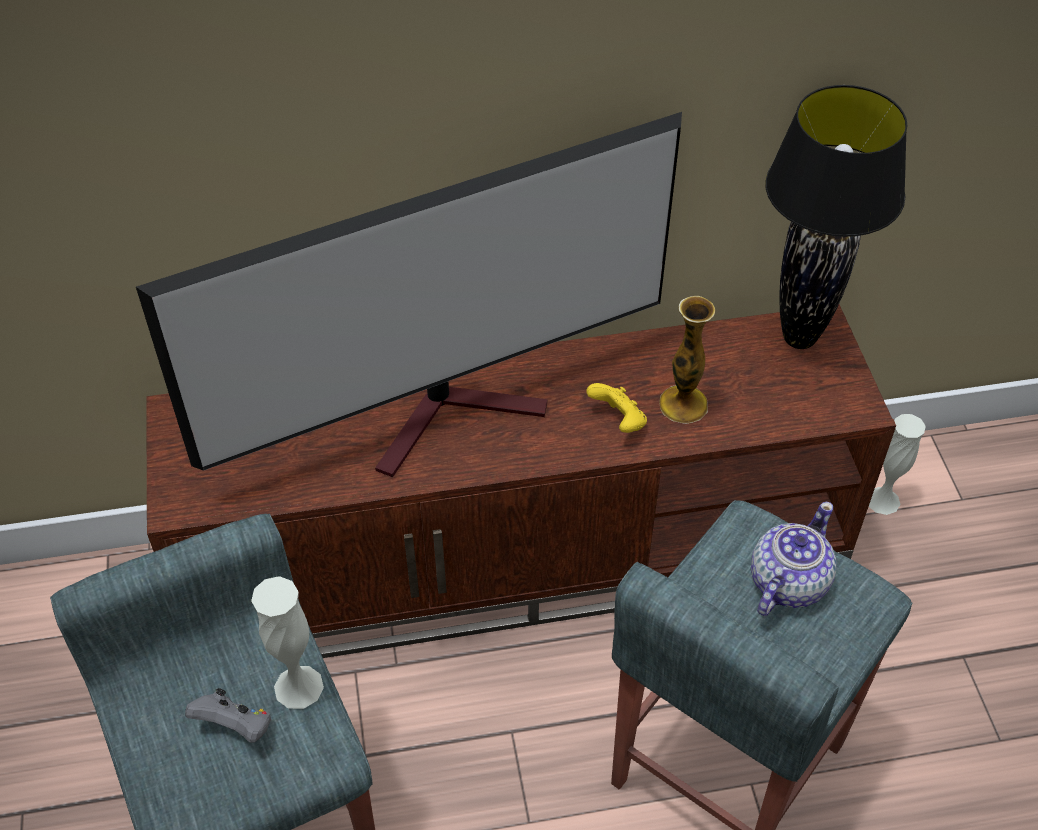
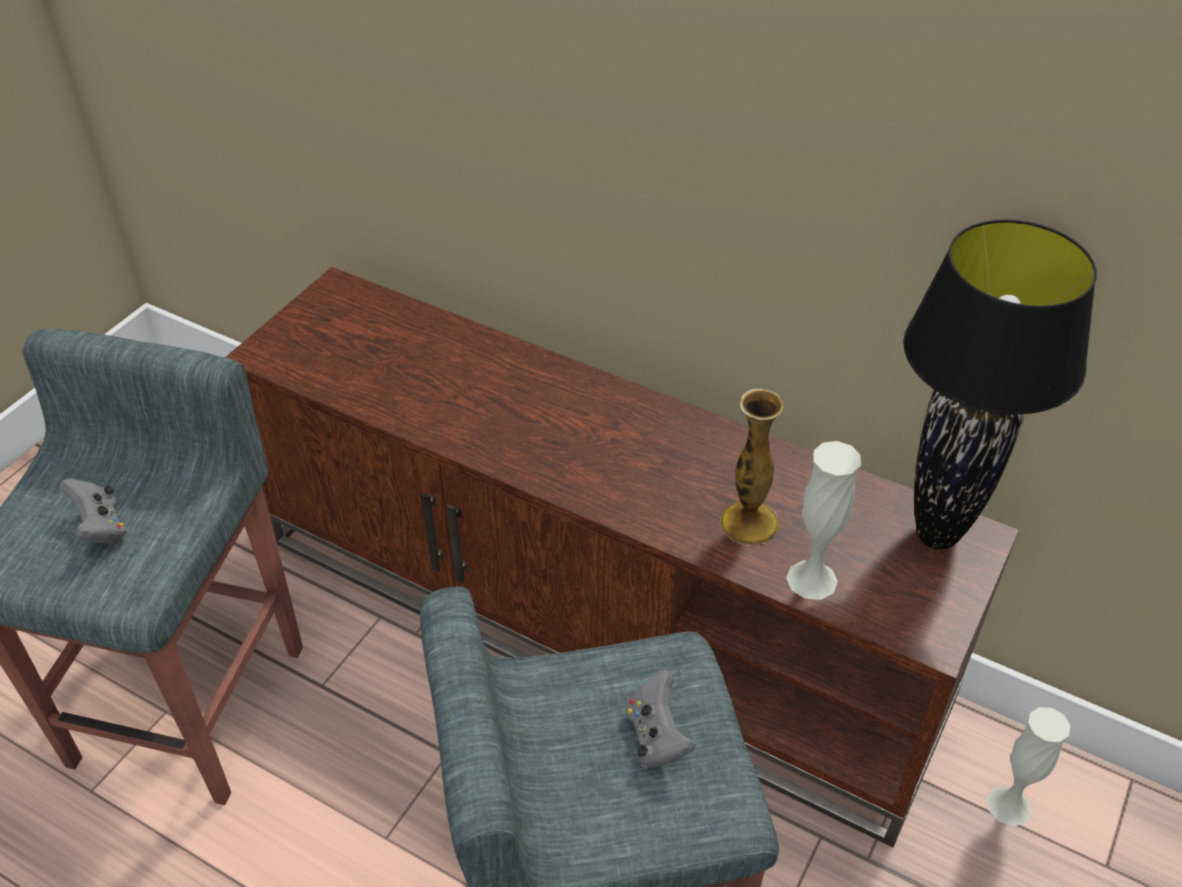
camera: 40 degrees right, 5 degrees down
(298, 687) = (173, 530): white vase -> white vase (811, 579)
(455, 414) = (538, 411): television -> none
(618, 421) = (671, 501): yellow game controller -> none
(786, 582) = (656, 736): teapot -> grey game controller

